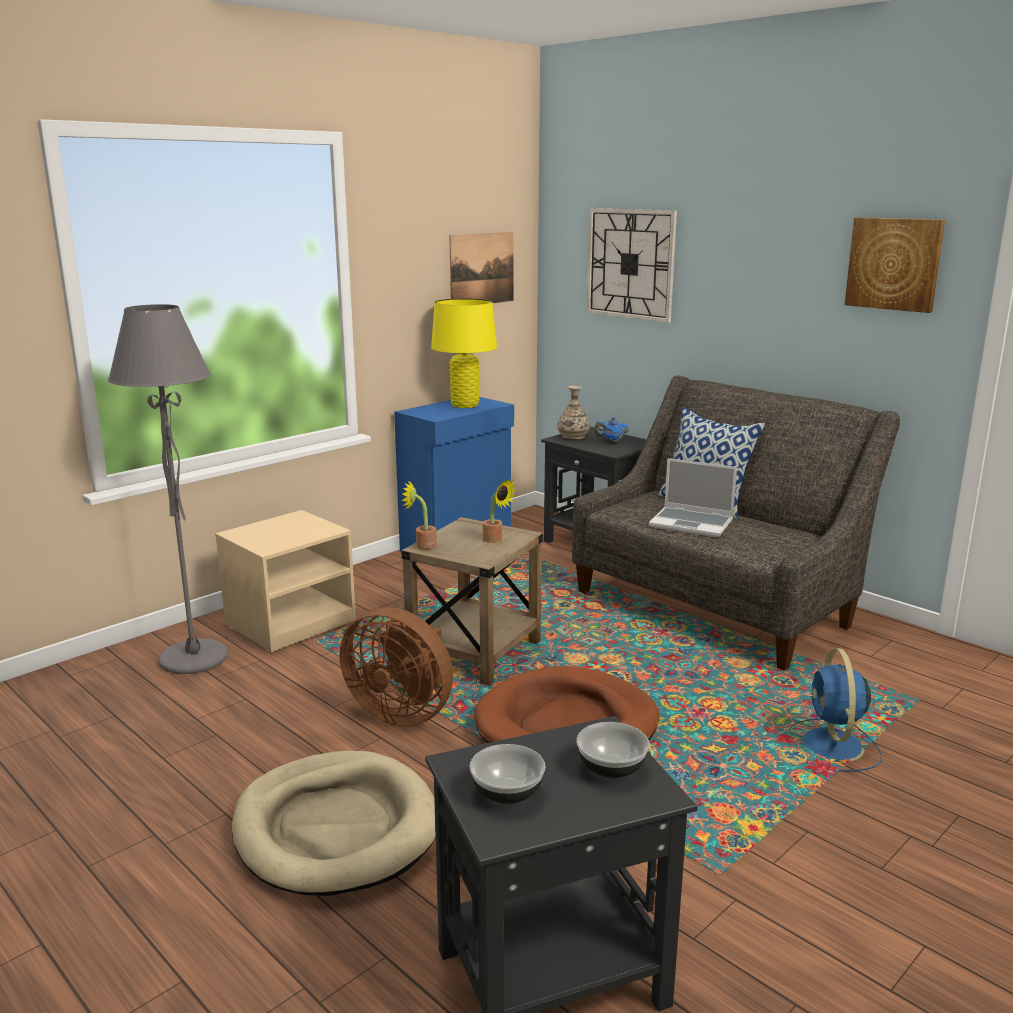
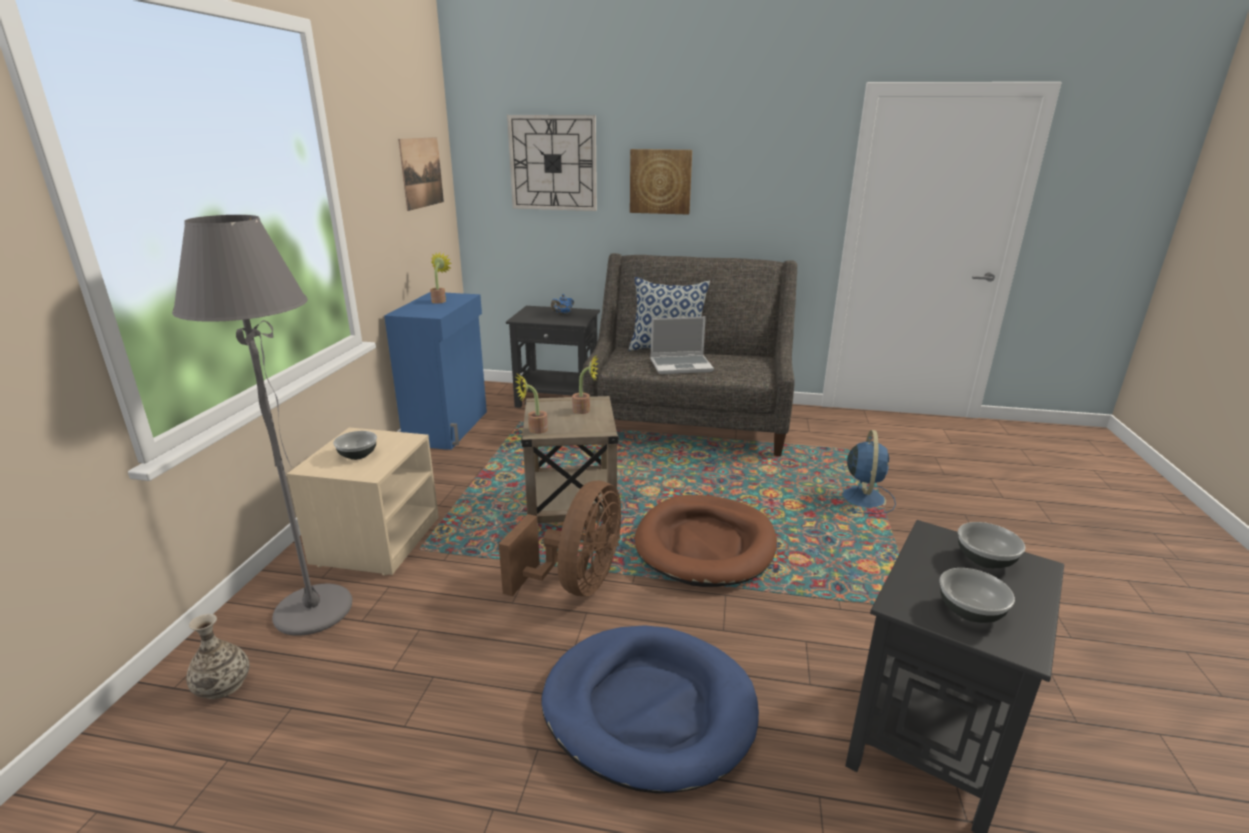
camera: 35 degrees left, 5 degrees up
(277, 533) = (358, 455): none -> bowl
(336, 828) = (649, 709): beige dog bed -> blue dog bed
(402, 712) = (576, 583): brown fan -> brown fan turned 60 degrees counterclockwise
(465, 405) = (440, 301): yellow table lamp -> potted plant
(573, 436) = (528, 315): vase -> vase (223, 685)
(832, 746) = (863, 497): blue fan -> blue fan turned 135 degrees counterclockwise
(894, 264) = (783, 153): picture -> picture (660, 181)

